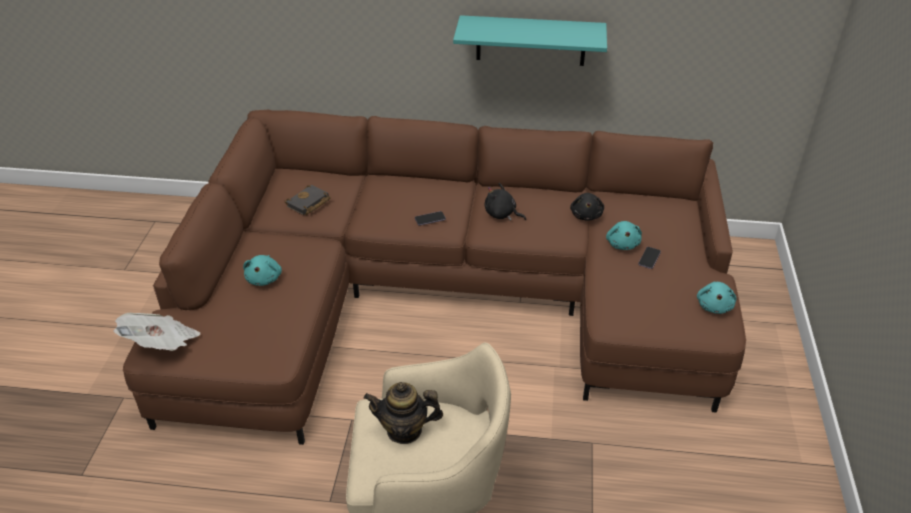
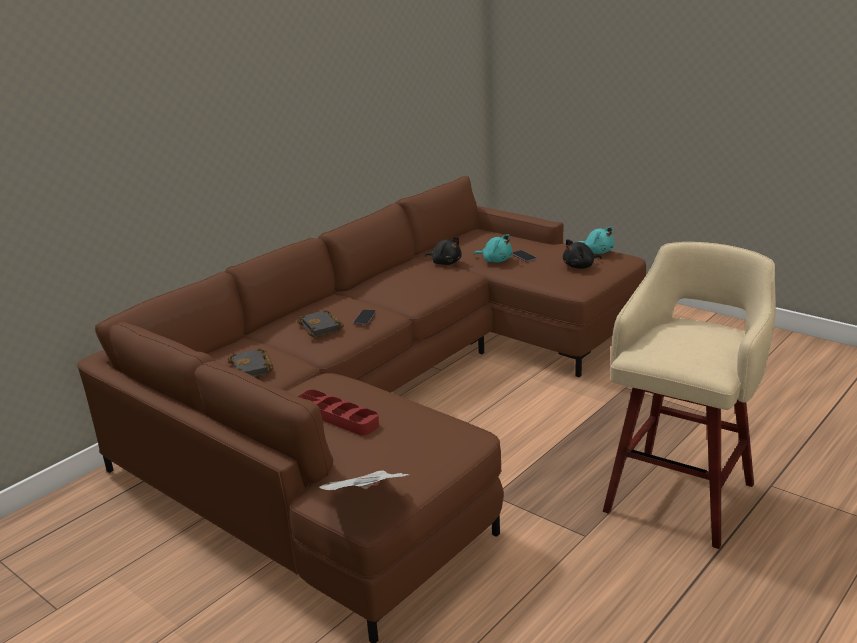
camera: 55 degrees left, 15 degrees down
(264, 278) = (337, 417): turquoise plush toy -> red tray
(396, 205) = (322, 327): none -> black book
(404, 430) = (676, 344): teapot -> none
(502, 214) = (401, 289): black plush toy -> black plush toy (580, 266)
(531, 40) = (320, 140): turquoise shelf -> none

